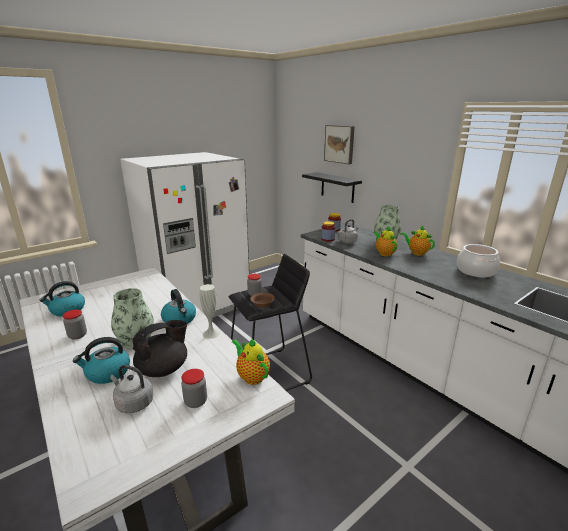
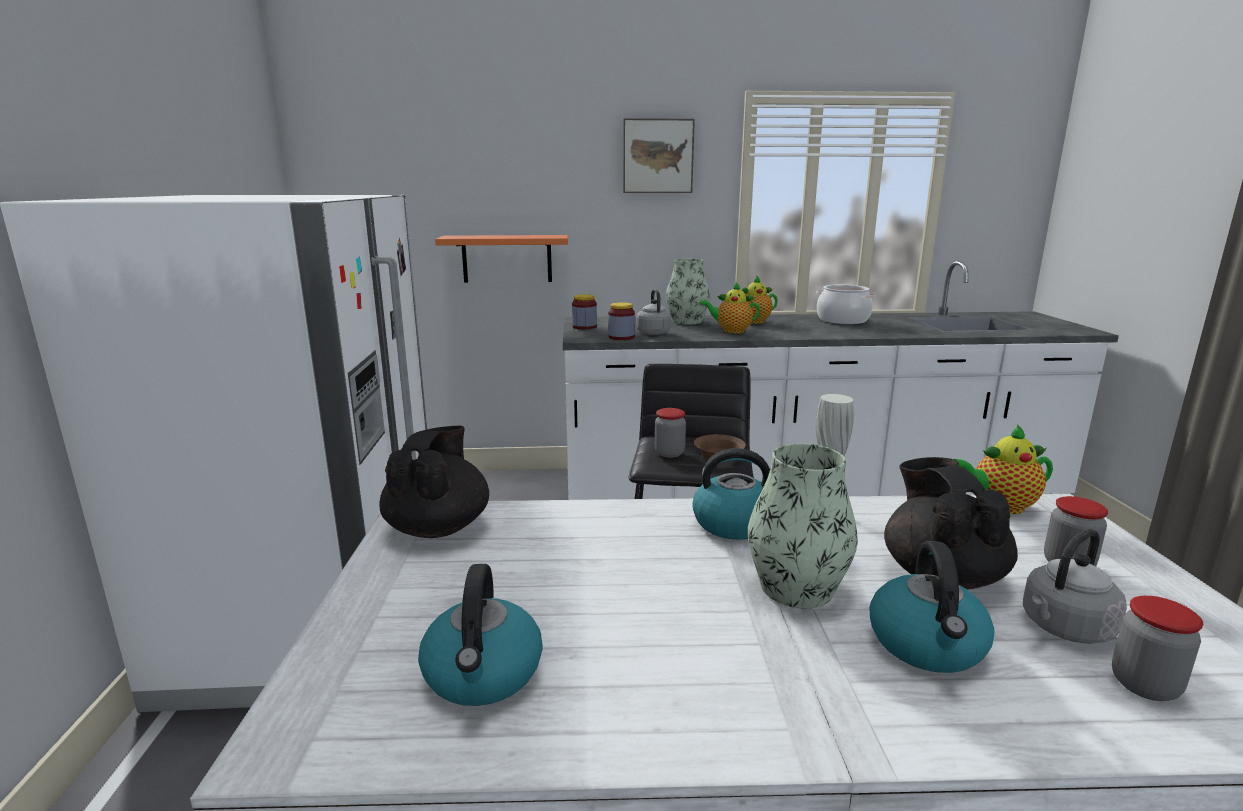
camera: 55 degrees left, 5 degrees down
(77, 335) = (688, 671): jar -> jar (1144, 685)
(142, 278) = (438, 527): none -> black teapot
(337, 187) = (507, 258): black shelf -> orange shelf
(340, 144) = (502, 170): picture -> picture (657, 156)

